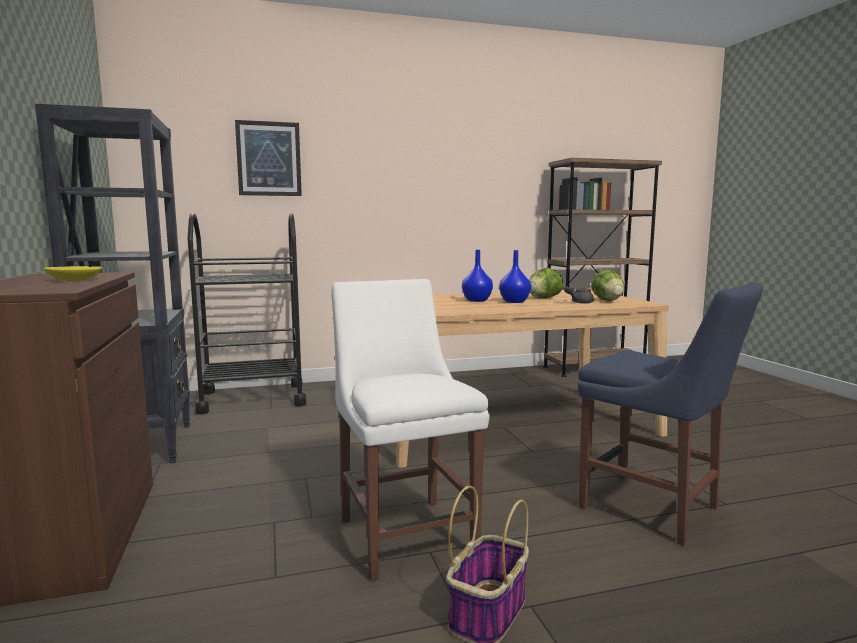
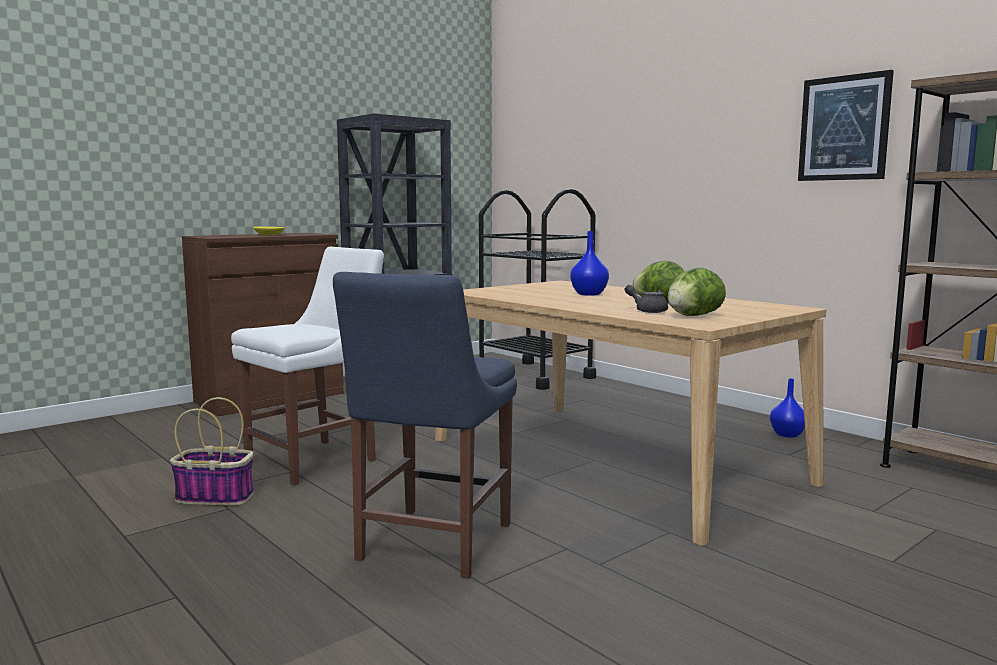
camera: 65 degrees right, 0 degrees up
(269, 159) = (589, 131): picture -> picture (844, 128)
(514, 302) = (604, 300): blue vase -> blue vase (786, 434)

